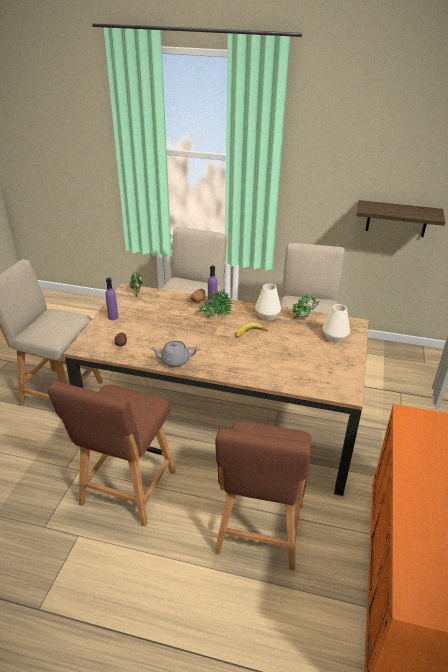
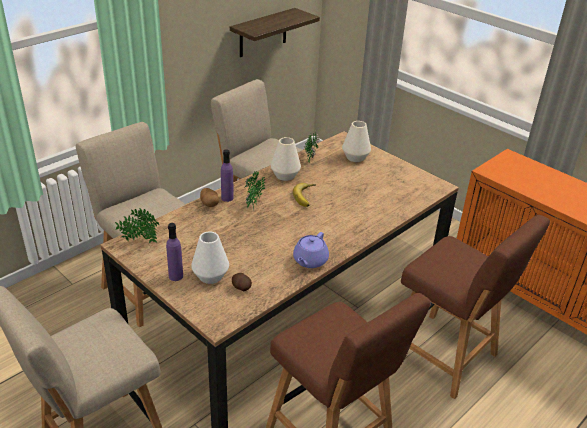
camera: 60 degrees left, 0 degrees up
(123, 329) = (210, 276): none -> white vase
(174, 361) = (310, 261): grey teapot -> purple teapot

